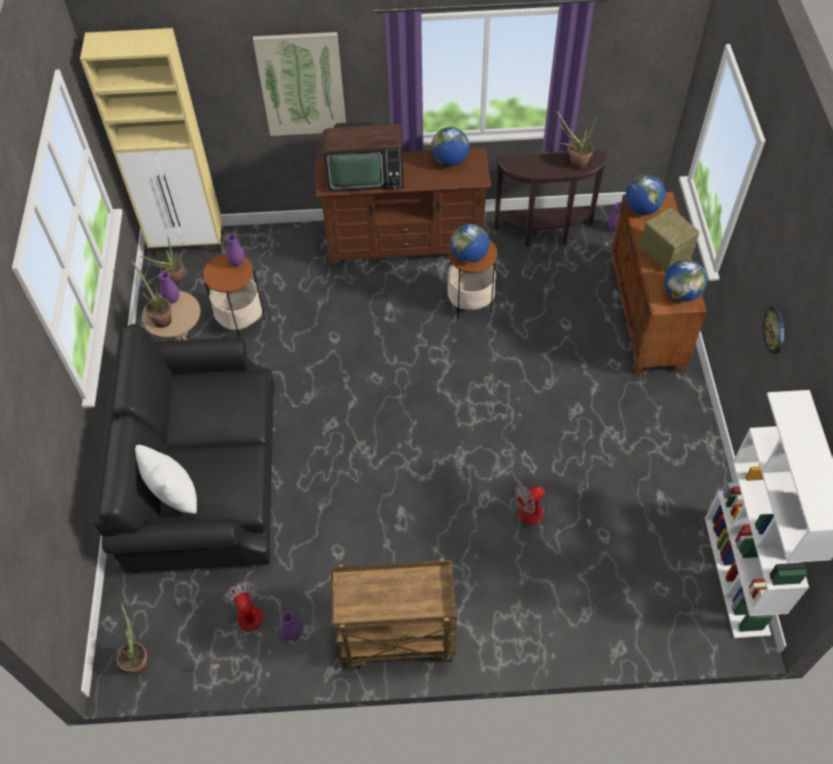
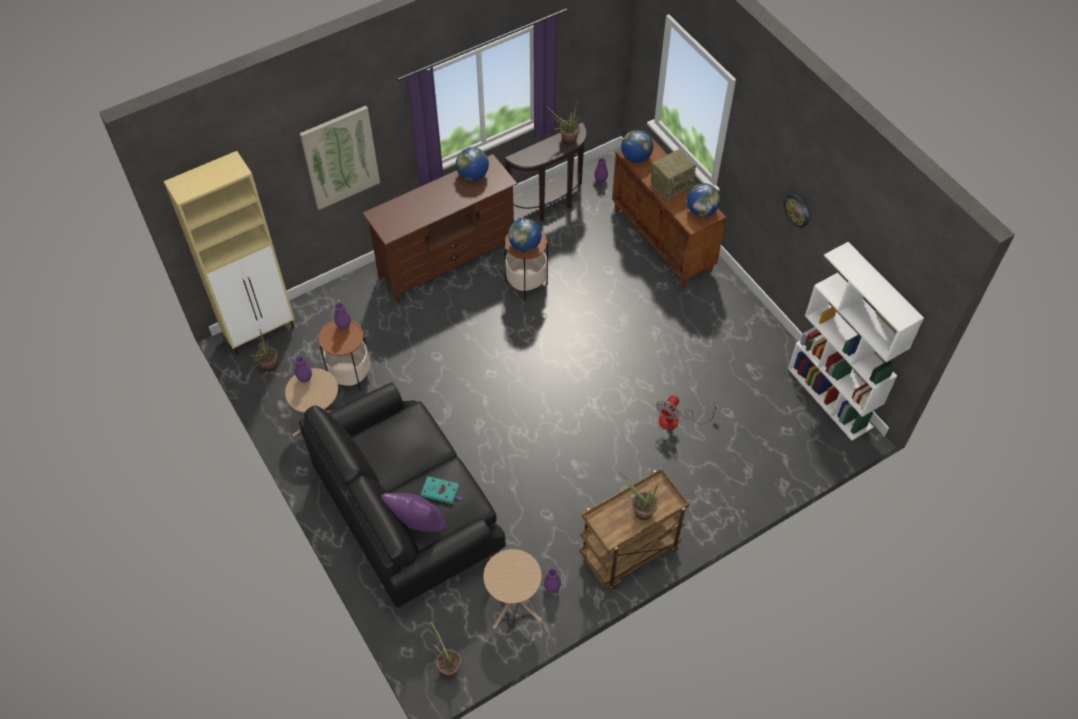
camera: 30 degrees left, 0 degrees up
(160, 318) = (305, 397): potted plant -> potted plant (639, 511)
(173, 496) = (417, 525): white pillow -> purple pillow
(219, 472) = (441, 491): none -> turquoise book
(244, 627) = (513, 601): fan -> beige side table
(364, 175) = (412, 213): television -> none
(663, 253) = (671, 185): radio -> radio turned 120 degrees clockwise

